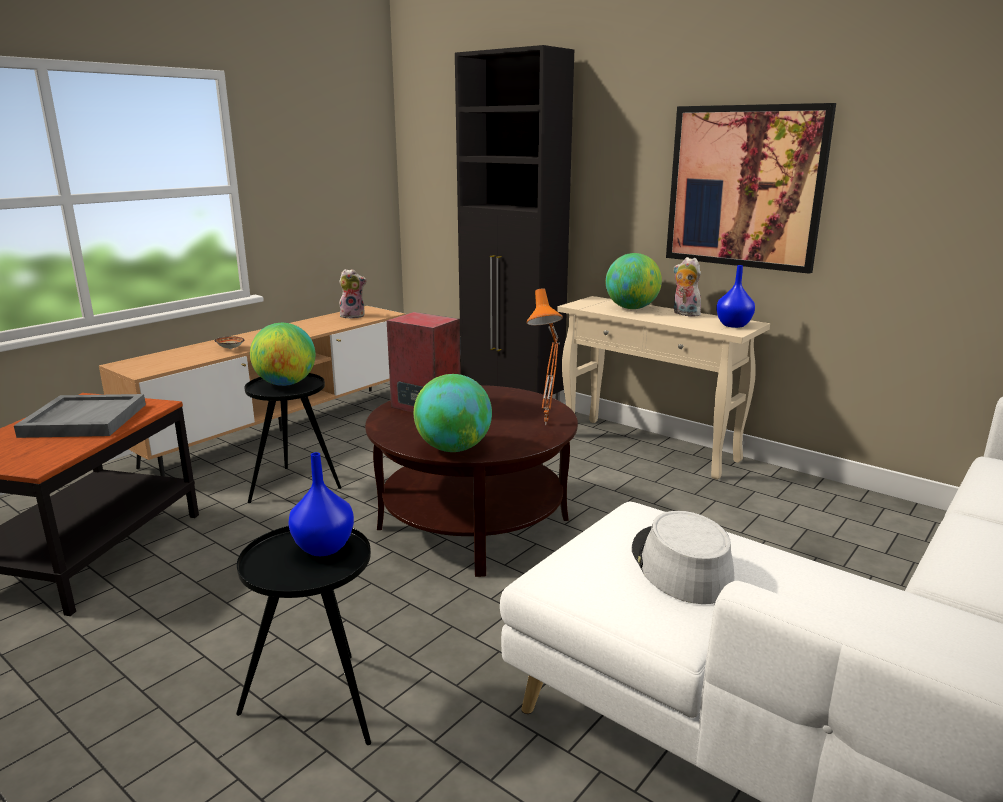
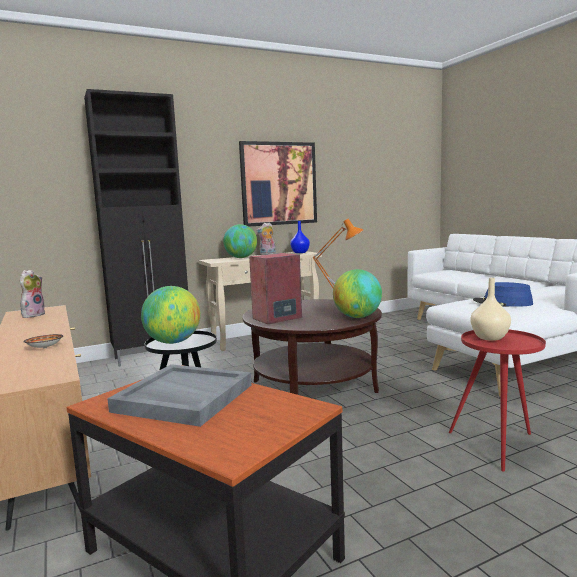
camera: 65 degrees left, 10 degrees down
(320, 708) = (498, 445): black side table -> red side table
(325, 547) = (489, 337): blue vase -> beige vase
(680, 565) = (502, 303): grey hat -> blue hat

